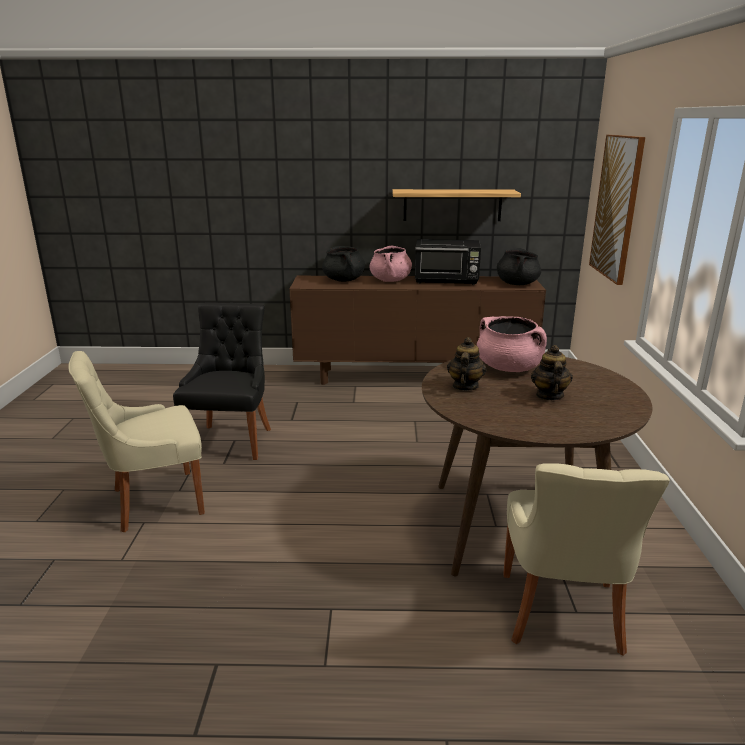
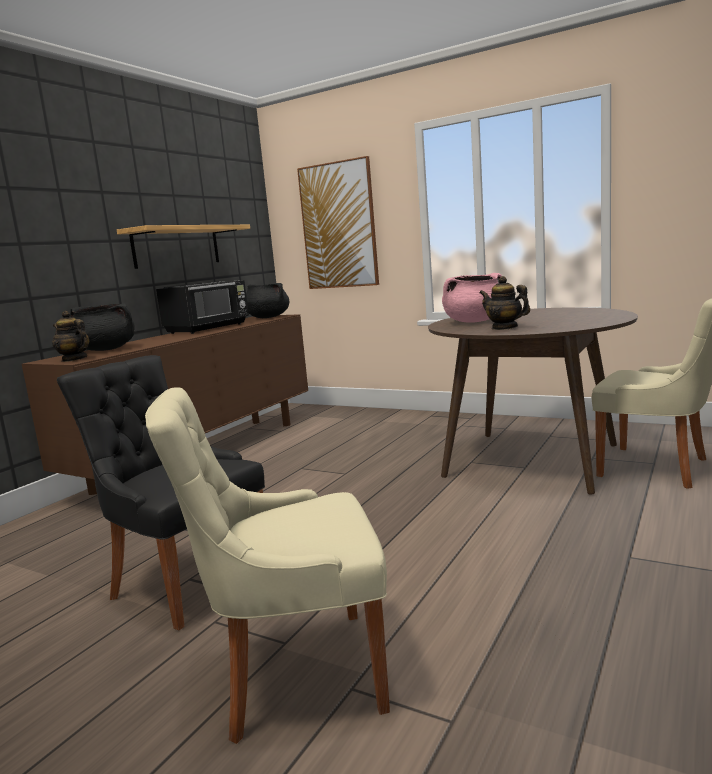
camera: 60 degrees left, 10 degrees down
(153, 501) = (293, 673): beige chair -> beige chair turned 75 degrees clockwise
(390, 280) = (157, 339): pink cooking pot -> none
(549, 395) = (544, 317): teapot -> teapot (74, 359)

